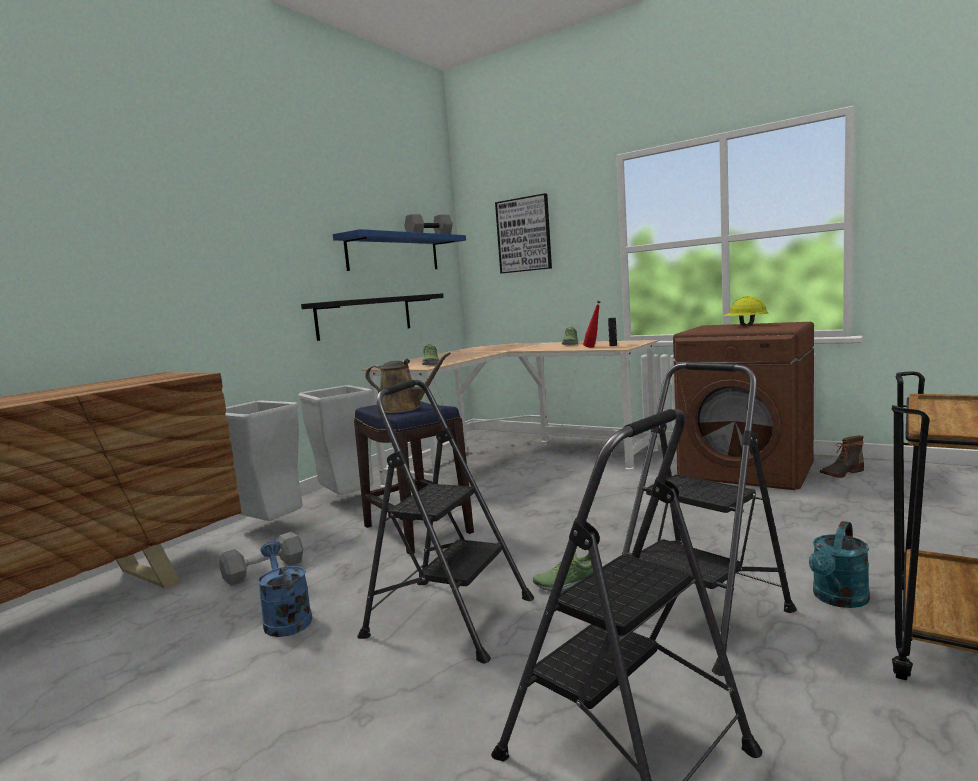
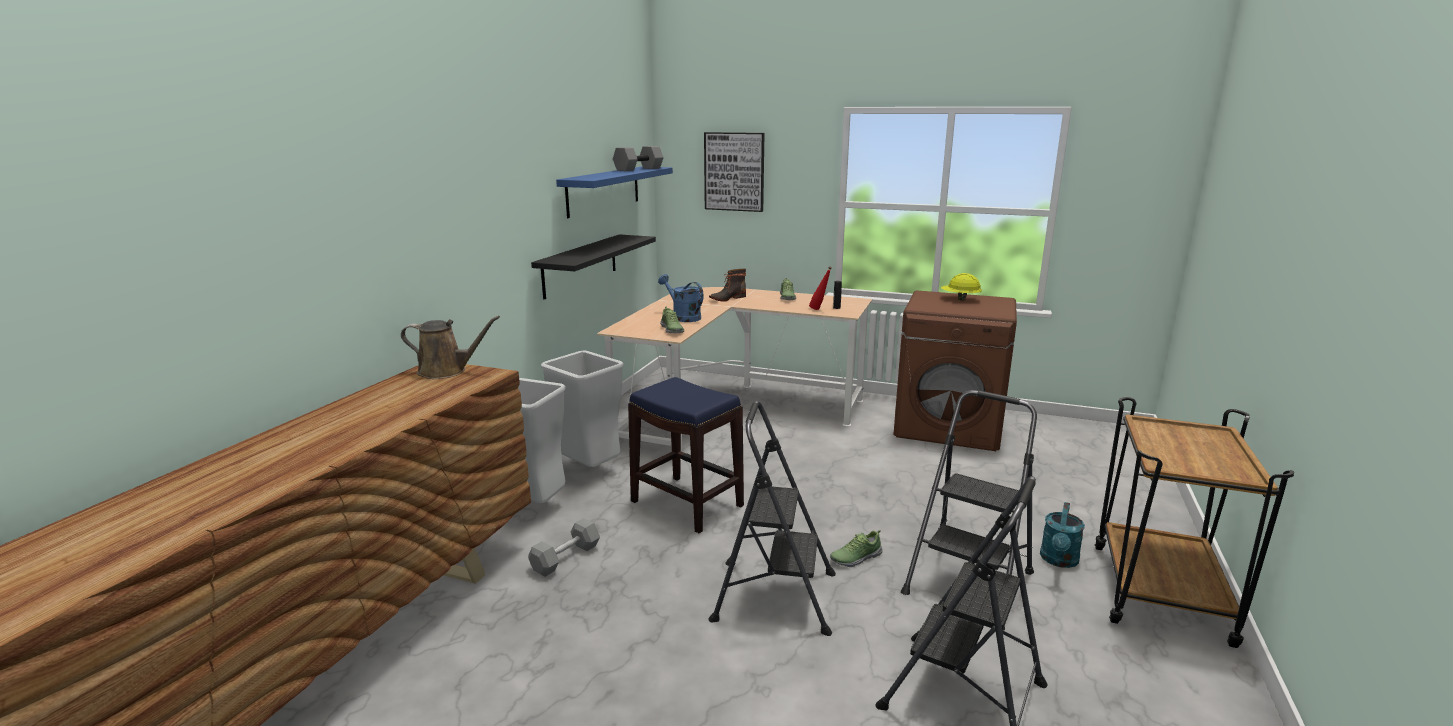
camera: 15 degrees left, 10 degrees up
(285, 619) = (629, 608): blue watering can -> blue watering can (683, 317)
(403, 408) = (686, 396): brown watering can -> brown watering can (447, 371)
(841, 473) = (1026, 431): boot -> boot (727, 298)

